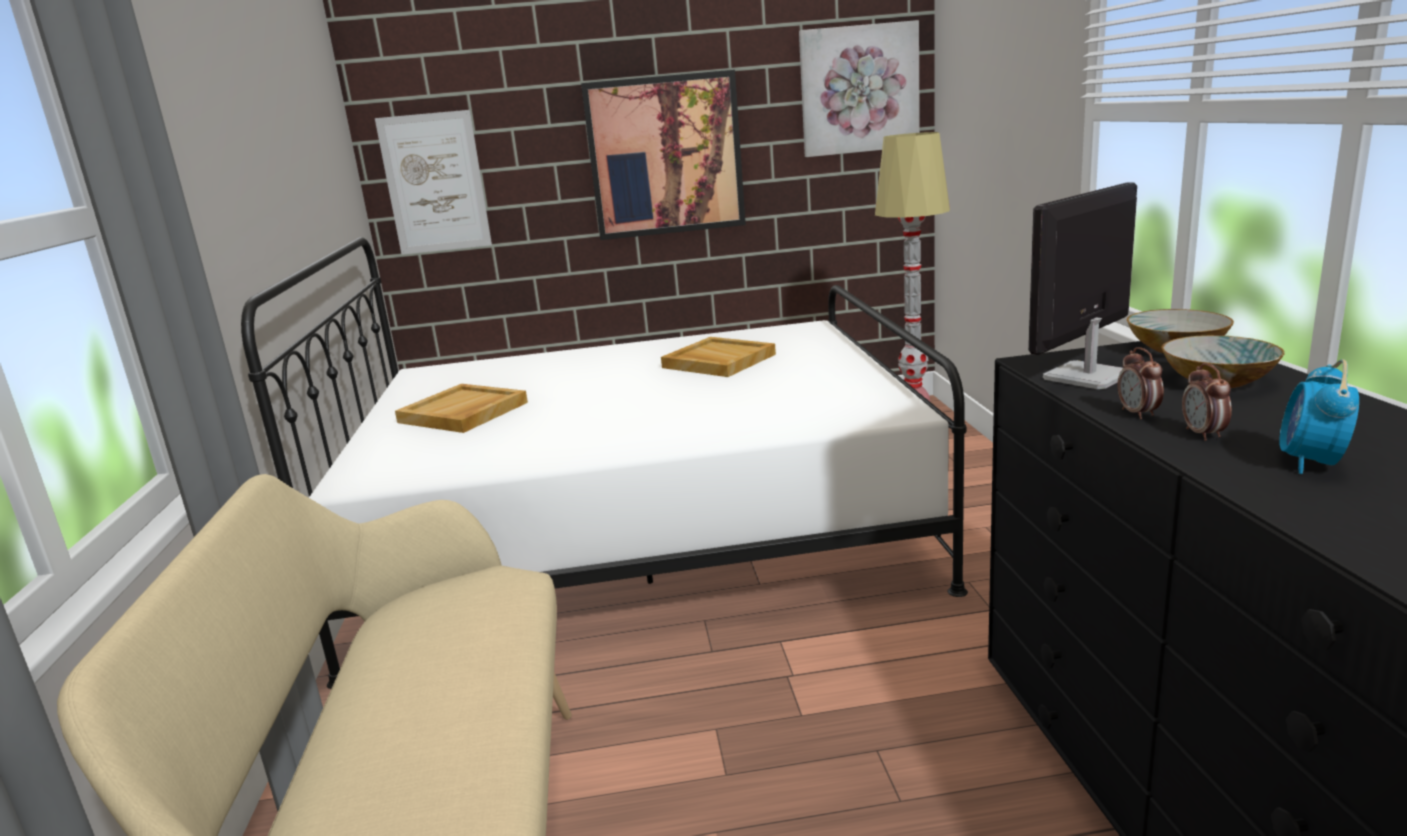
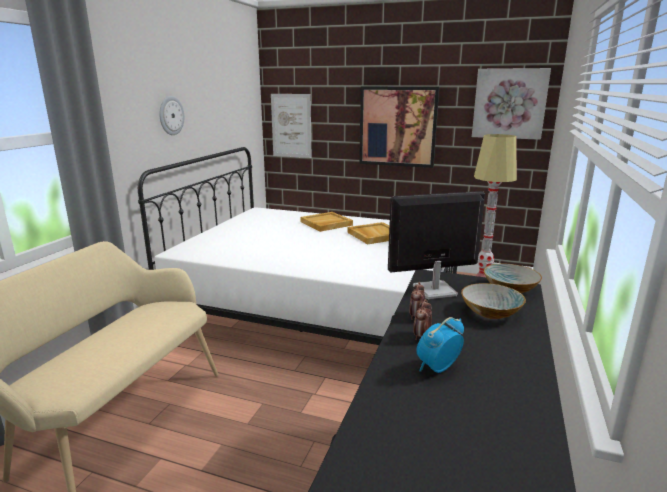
camera: 25 degrees right, 0 degrees up
(245, 167) = (171, 115): none -> wall clock
(463, 413) = (248, 233): beige tray -> beige tray (326, 223)

